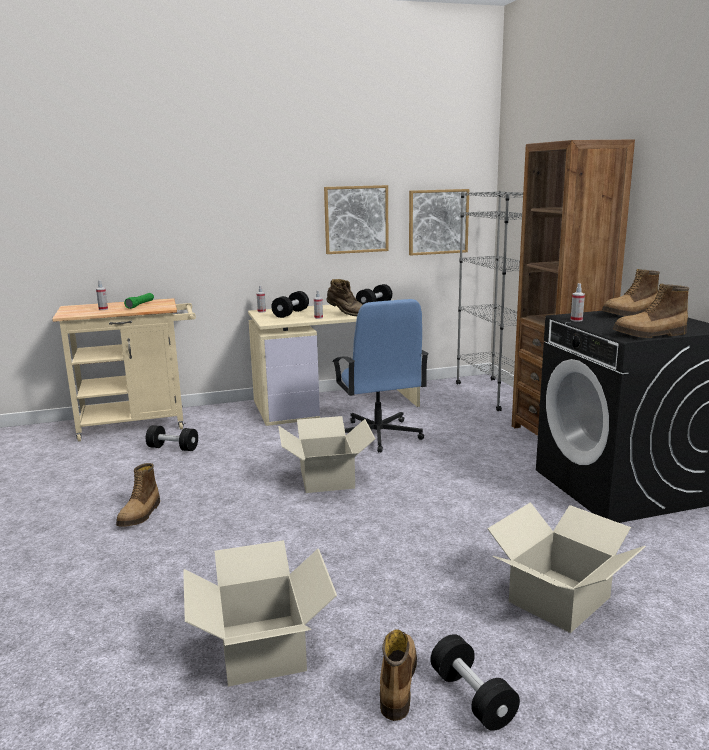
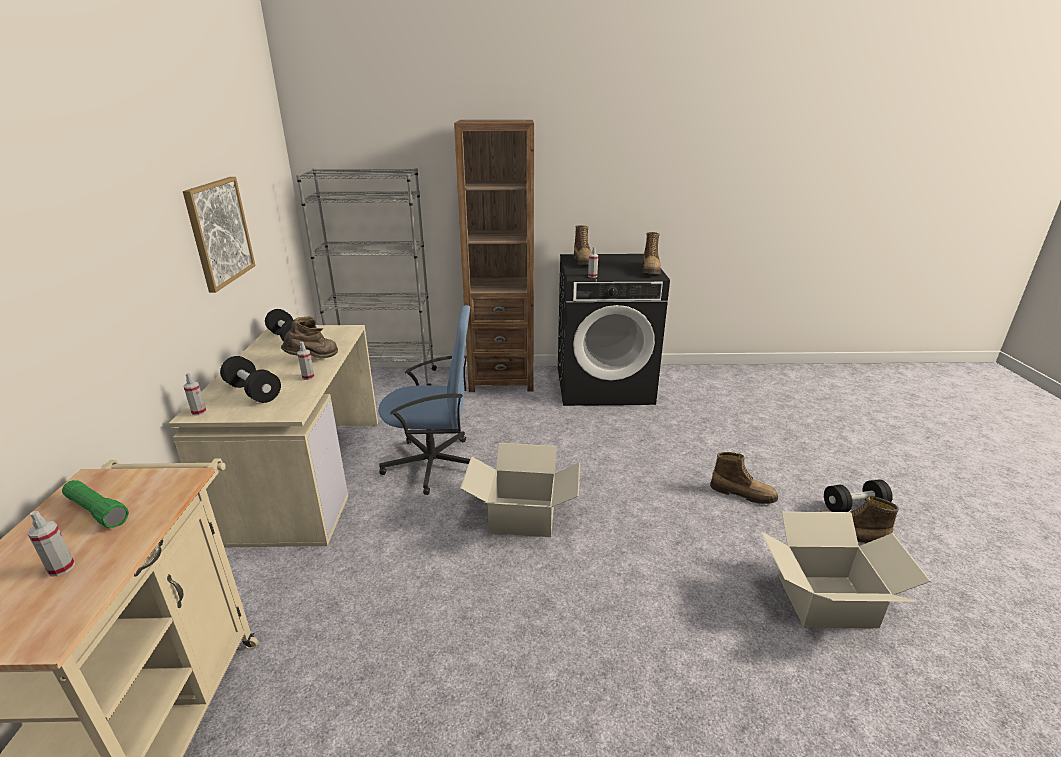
camera: 75 degrees left, 10 degrees up
(140, 515) = (554, 702): boot -> boot (743, 493)
(173, 448) = (331, 660): black dumbbell -> none
(438, 222) = (270, 215): picture -> none
(558, 599) = (746, 448): cardboard box -> none

